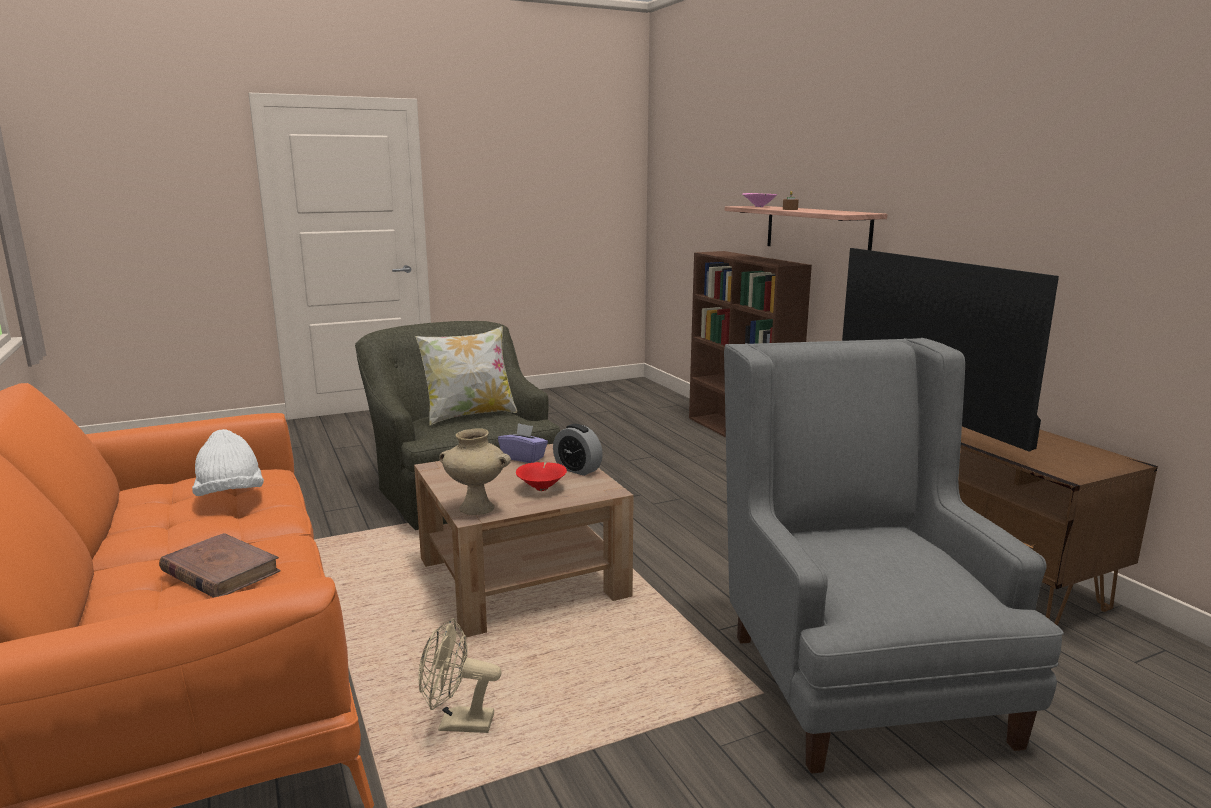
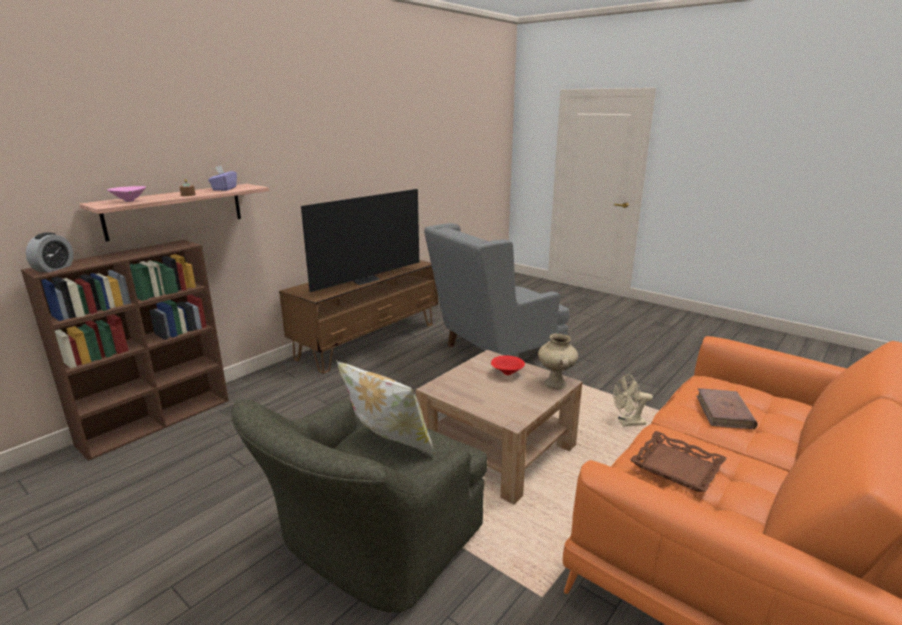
camera: 115 degrees left, 5 degrees up
(230, 496) = (676, 467): white hat -> brown tray
(457, 724) = (627, 423): beige fan -> beige fan turned 105 degrees clockwise
(523, 458) = (463, 394): purple tissue box -> purple tissue box (224, 189)
(577, 469) = (466, 371): alarm clock -> alarm clock (54, 268)

